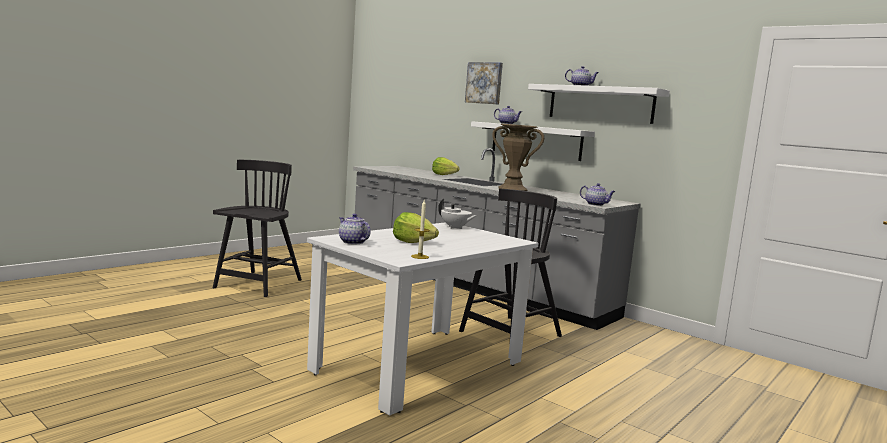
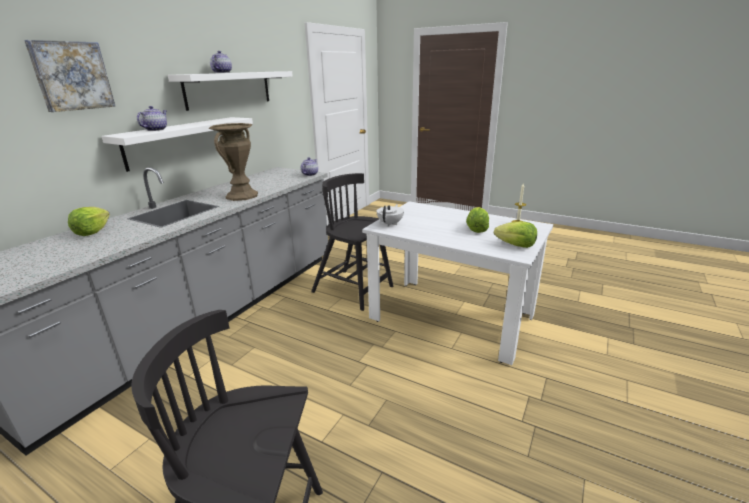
camera: 100 degrees left, 15 degrees up
(352, 242) = (515, 245): teapot -> lettuce

